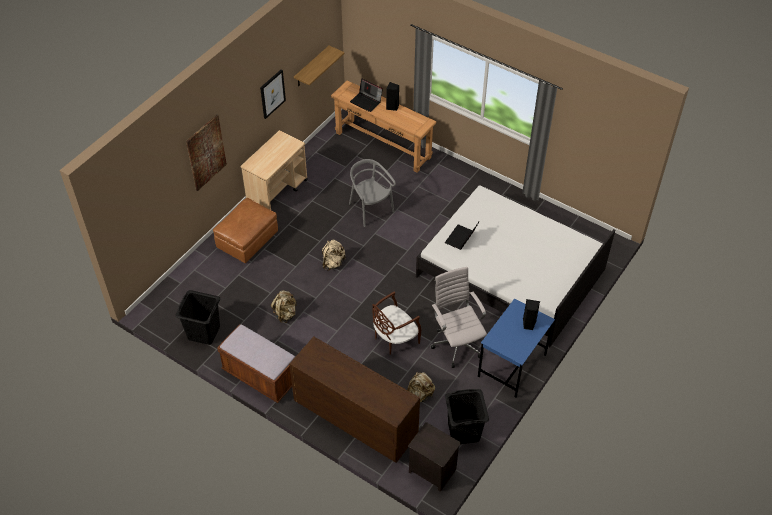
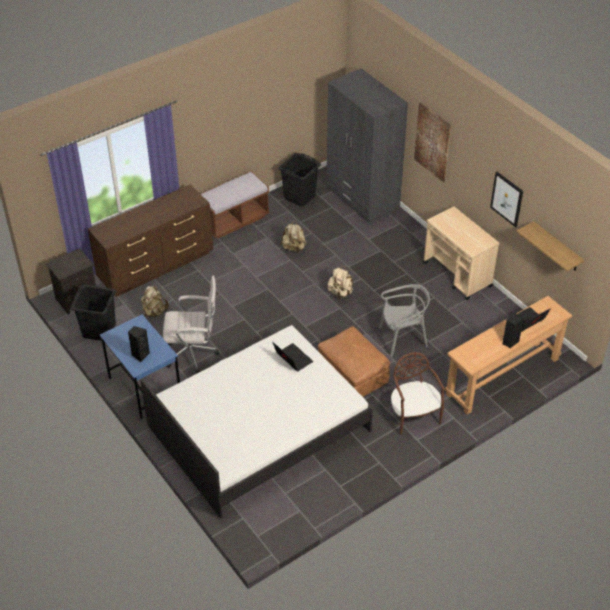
camera: 110 degrees right, 5 degrees down
(192, 281) = (362, 199): none -> grey wardrobe
(248, 241) = (396, 241): brown ottoman -> brown ottoman (352, 376)
(394, 338) = (225, 312): brown chair -> brown chair (414, 415)

